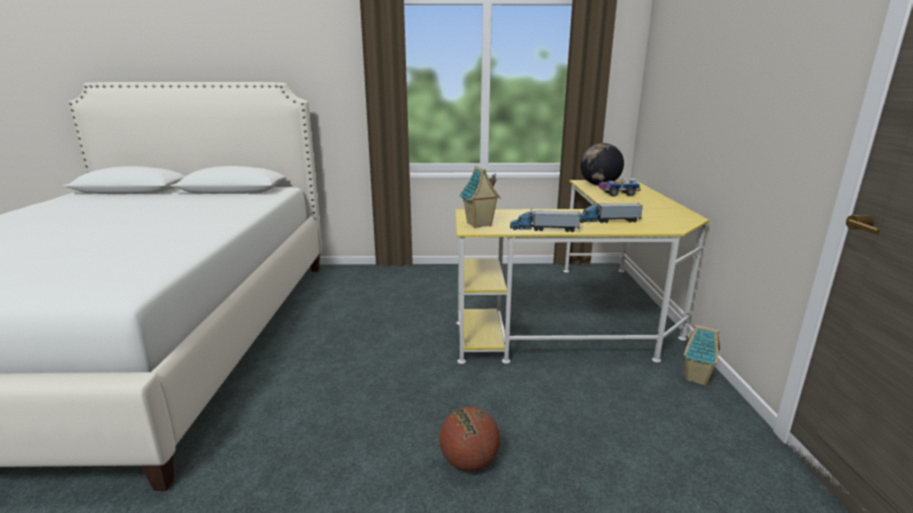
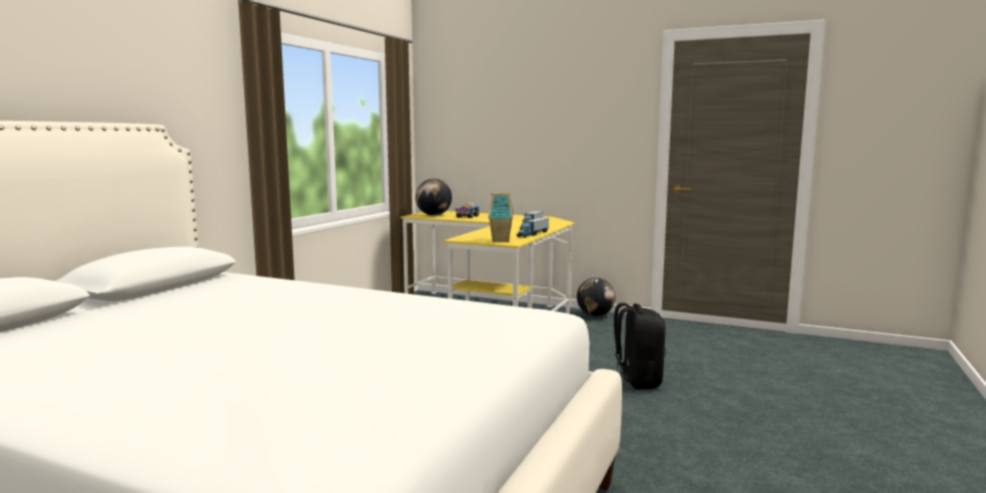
camera: 65 degrees left, 10 degrees down
(469, 462) = (636, 380): basketball -> black backpack
(697, 378) = (595, 315): toy house -> globe

